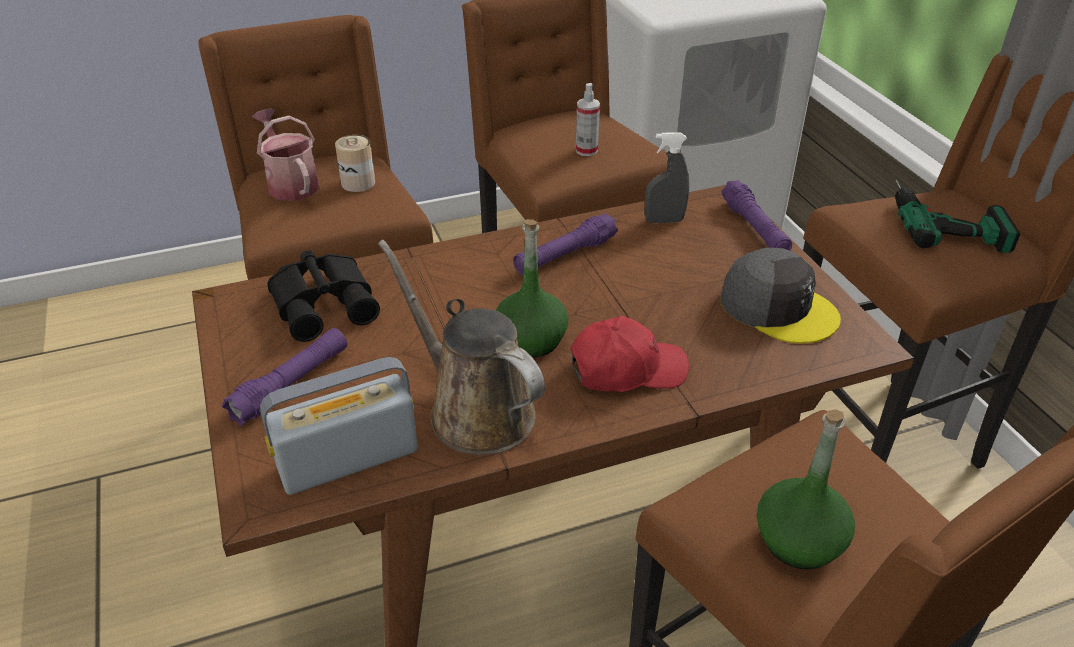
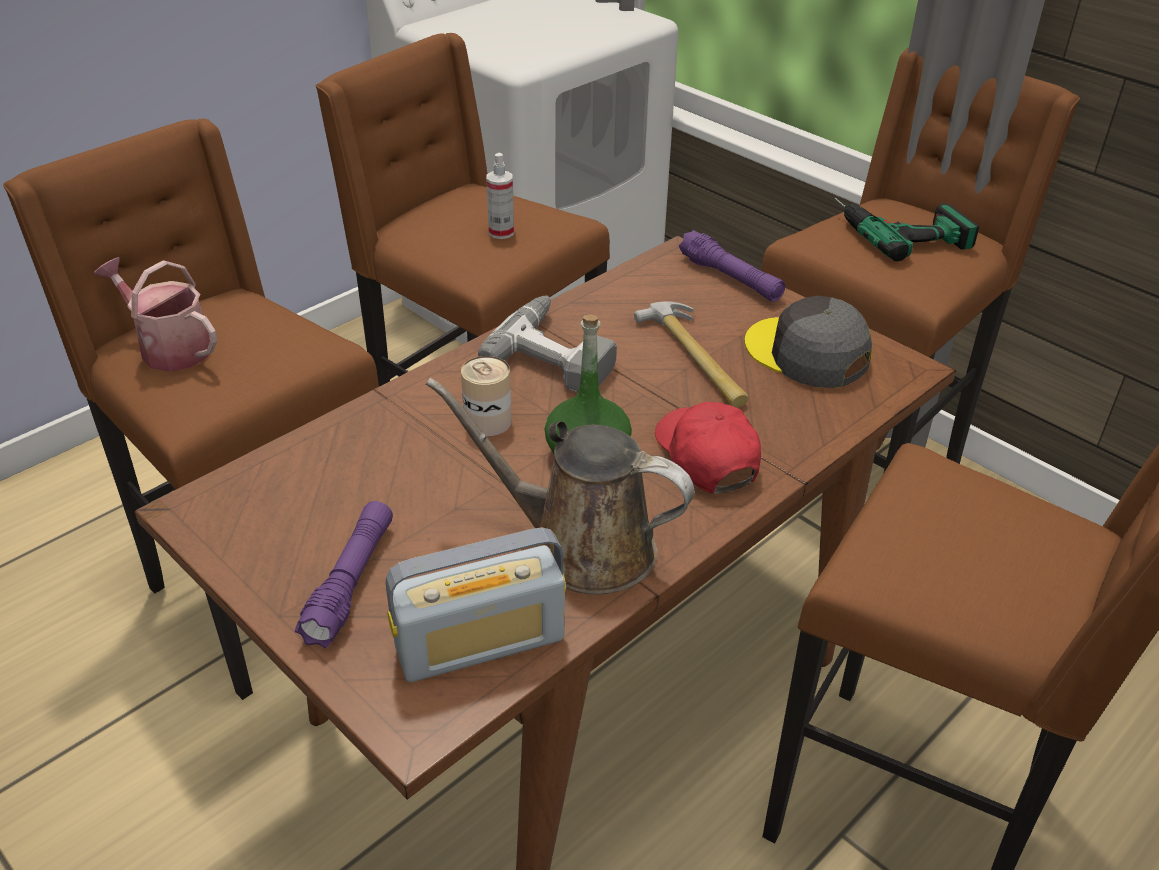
camera: 25 degrees left, 0 degrees up
(326, 303) = (322, 477): black binoculars -> none
(348, 459) = (480, 643): radio -> radio turned 150 degrees counterclockwise
(358, 183) = (257, 328): can -> can (487, 421)
(565, 255) = (558, 354): purple flashlight -> power drill
(627, 369) = (706, 457): red cap -> red cap turned 75 degrees counterclockwise
(664, 221) = (636, 291): grey spray bottle -> none
(675, 287) = (695, 358): none -> hammer
(778, 307) = (806, 353): grey cap -> grey cap turned 150 degrees counterclockwise
(798, 541) = (974, 573): green bottle -> none

